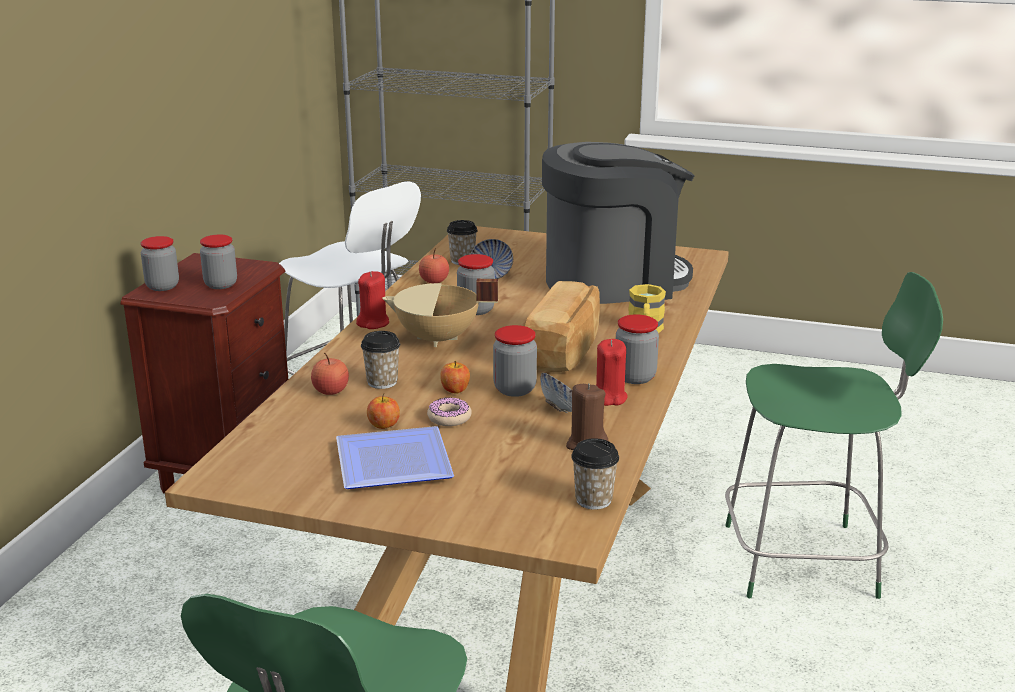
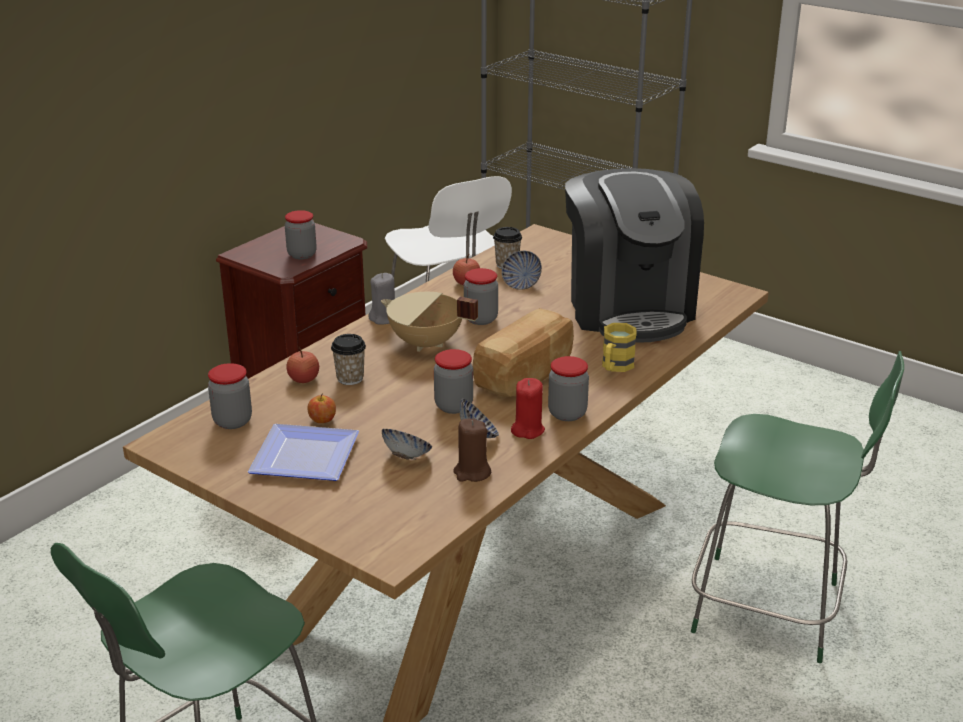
camera: 20 degrees right, 5 degrees up
(162, 286) = (255, 249): jar -> jar (232, 421)
(373, 323) = (384, 318): red candle -> grey candle
(449, 418) = (379, 423): donut -> none
(455, 390) = (404, 397): apple -> none
(505, 443) = (406, 457): none -> bowl
(593, 500) = (438, 525): cup -> none
(613, 281) = (628, 308): coffee machine -> coffee machine turned 75 degrees clockwise

